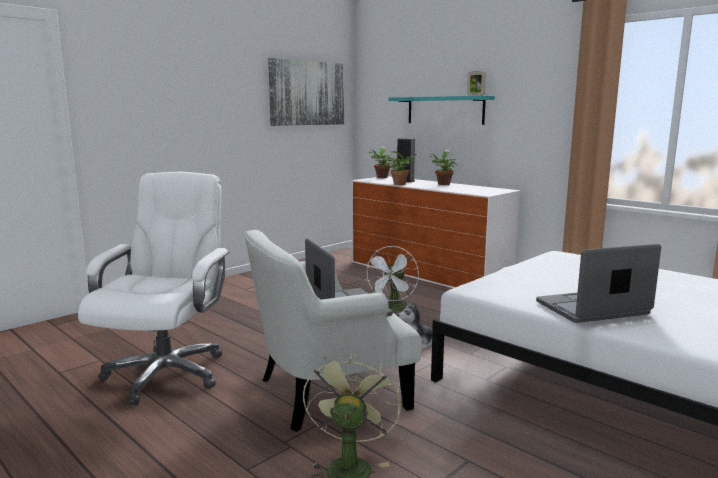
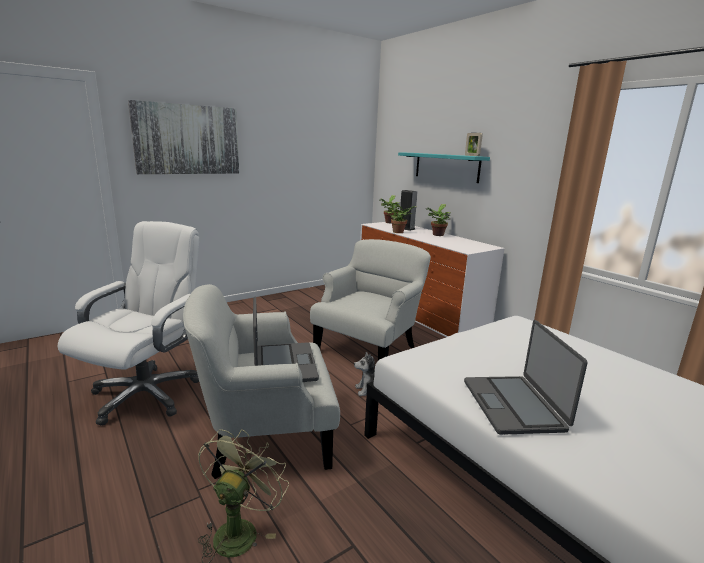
camera: 10 degrees right, 5 degrees up
(307, 93) = (330, 145): picture -> picture (187, 139)
(393, 309) = (368, 348): white fan -> white armchair
(593, 309) = (514, 405): laptop -> laptop turned 90 degrees counterclockwise

